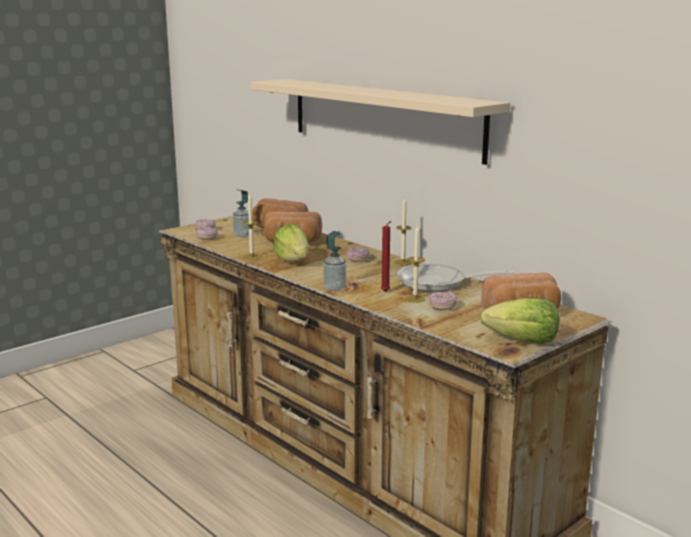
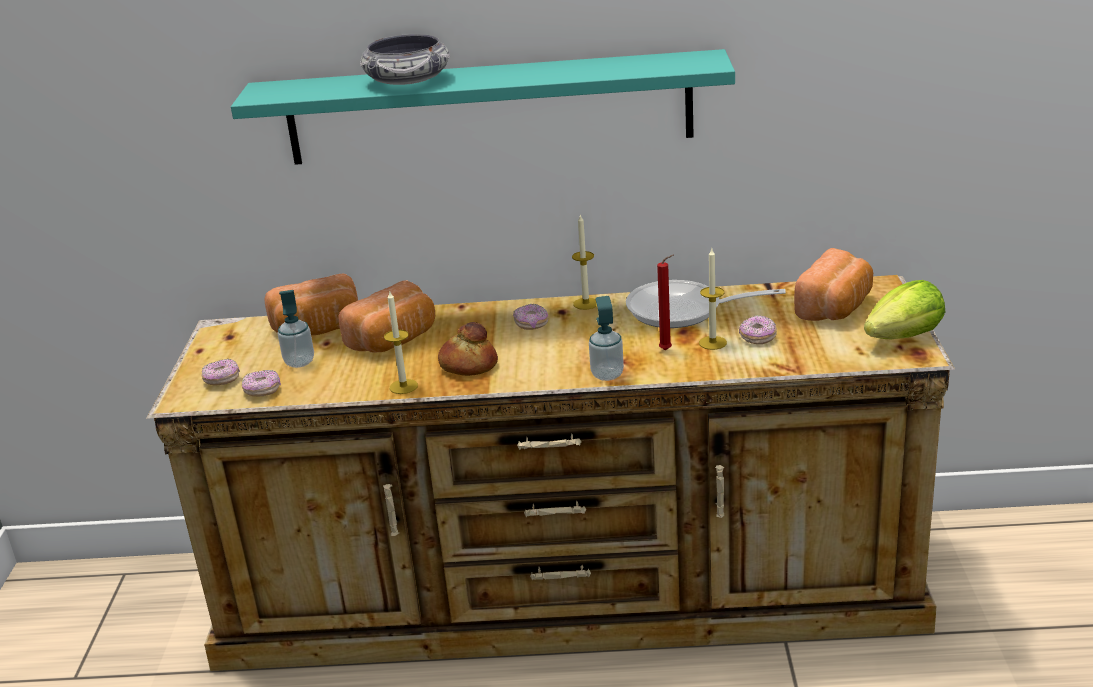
camera: 45 degrees left, 10 degrees up
(293, 261) = (468, 365): lettuce -> bread
(333, 86) = (407, 81): none -> bowl
(383, 118) = (488, 108): beige shelf -> turquoise shelf
(438, 283) = (683, 311): frying pan -> frying pan turned 45 degrees clockwise

